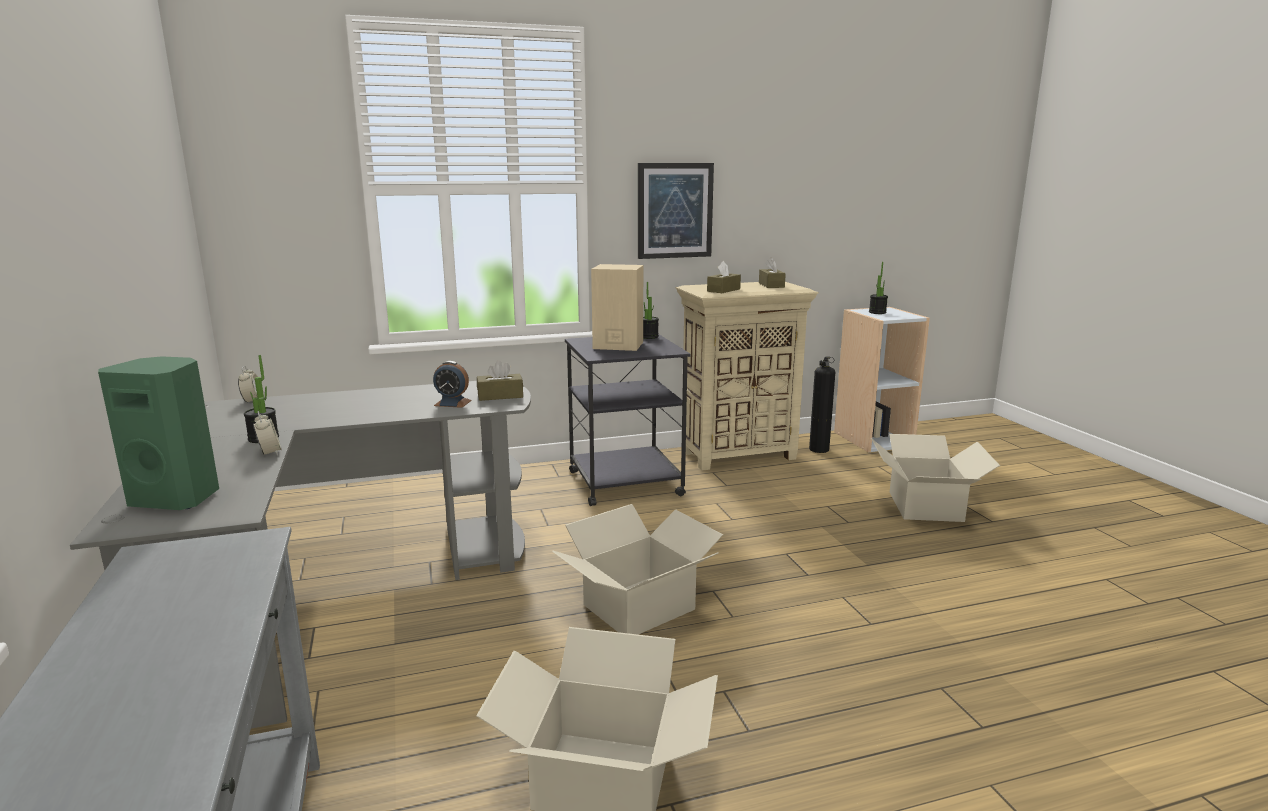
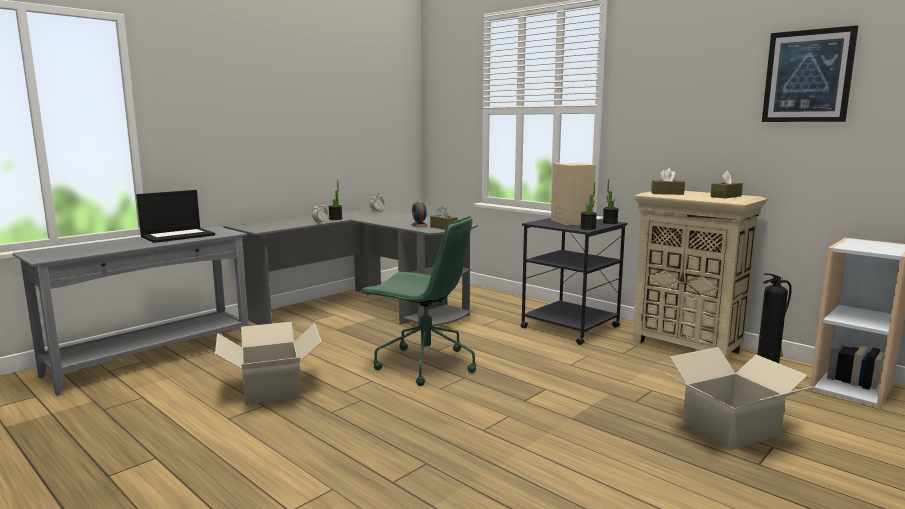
camera: 60 degrees right, 5 degrees down
(158, 608) = (178, 235): none -> laptop
(177, 498) = (266, 224): green speaker -> none
(640, 607) = (421, 364): cardboard box -> green office chair
(674, 210) = (667, 127): picture -> picture (808, 76)
(877, 312) = (865, 244): potted plant -> potted plant (588, 228)

